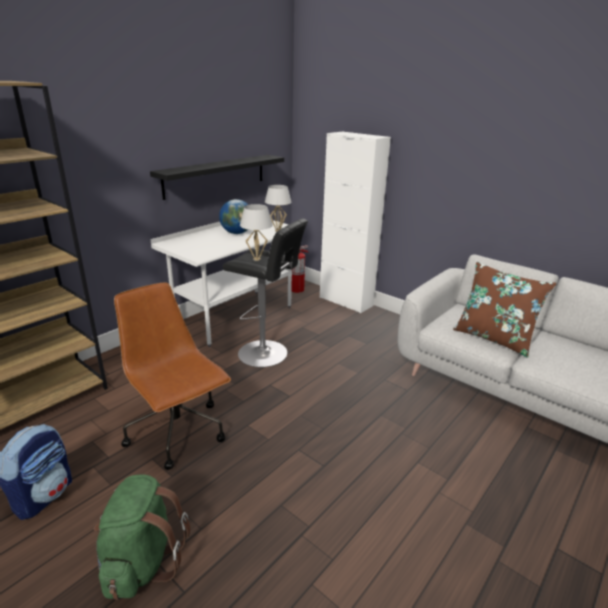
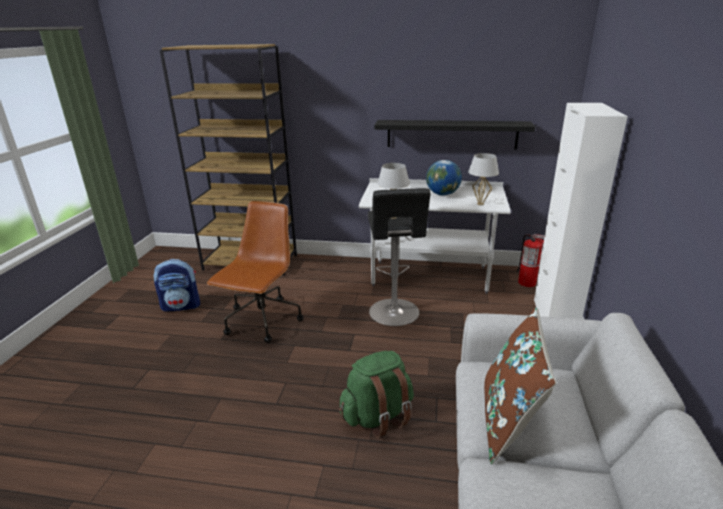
camera: 60 degrees right, 0 degrees up
(142, 561) = (149, 362): green backpack -> green backpack (378, 416)

